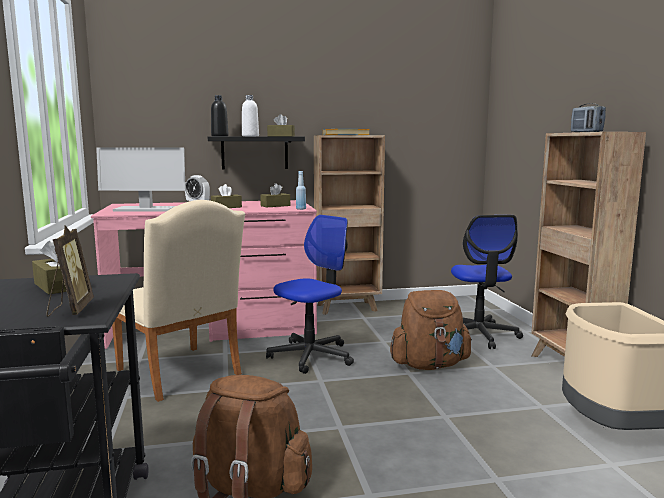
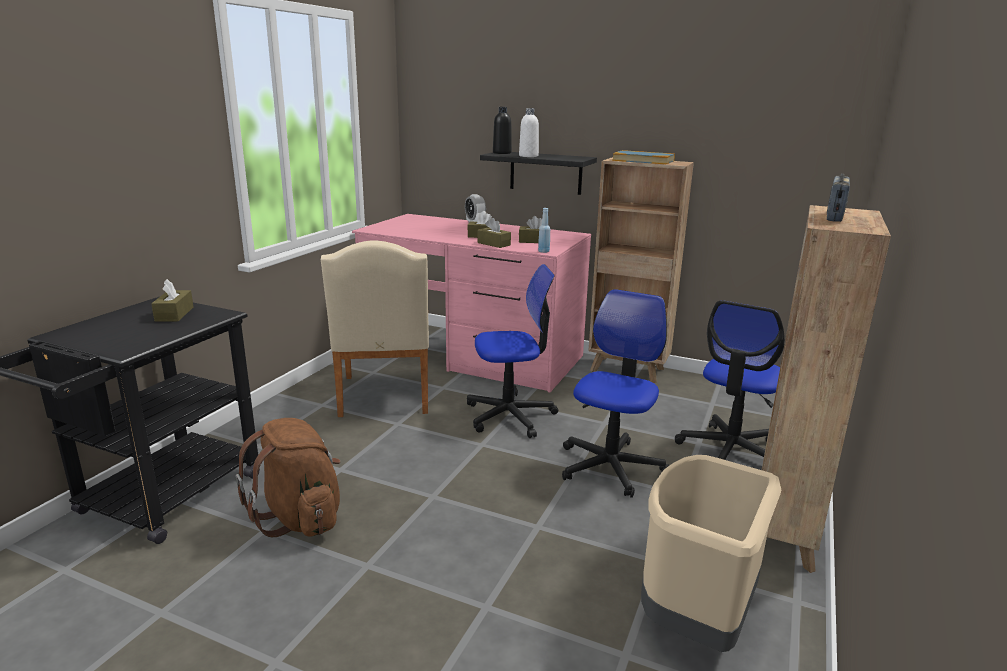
camera: 35 degrees right, 10 degrees up
(70, 310) = (133, 341): picture frame -> none
(144, 209) = (408, 228): monitor -> none
(281, 136) = (566, 157): brown tissue box -> brown tissue box (494, 244)
(429, 365) = (611, 467): brown backpack -> office chair

